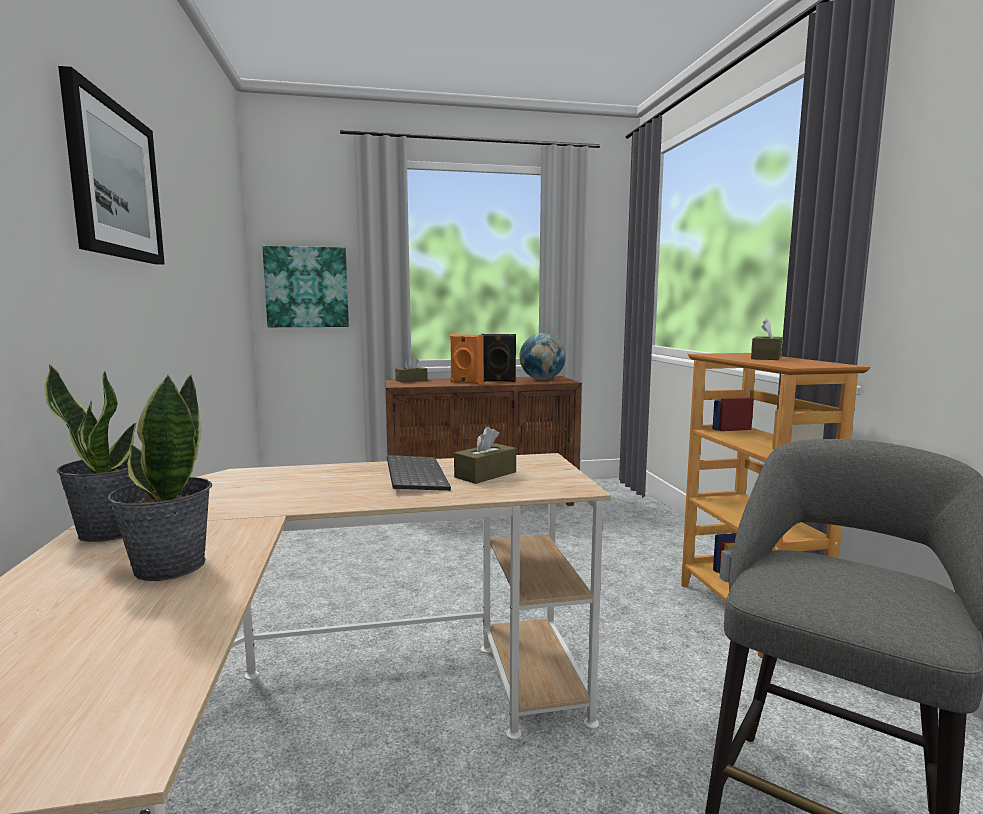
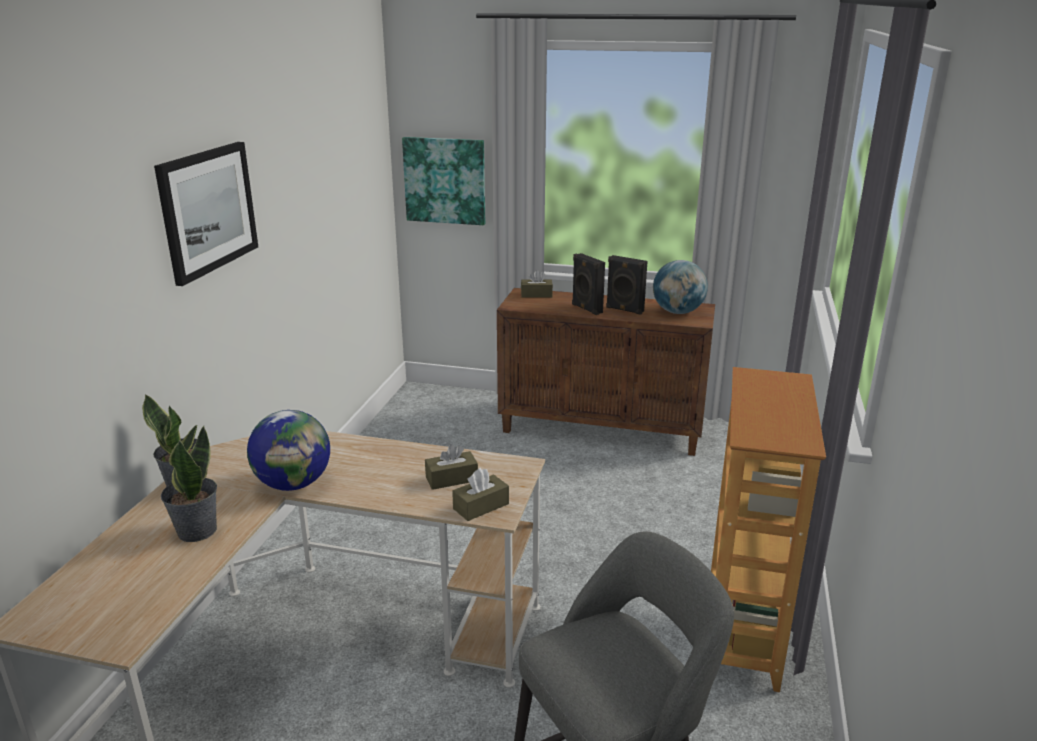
camera: 25 degrees right, 15 degrees up
(288, 504) = (294, 484): none -> globe
(413, 475) = (400, 467): keyboard -> none
(466, 382) = (586, 309): orange speaker -> black speaker
(766, 358) = (781, 402): brown tissue box -> brown tissue box (481, 506)

